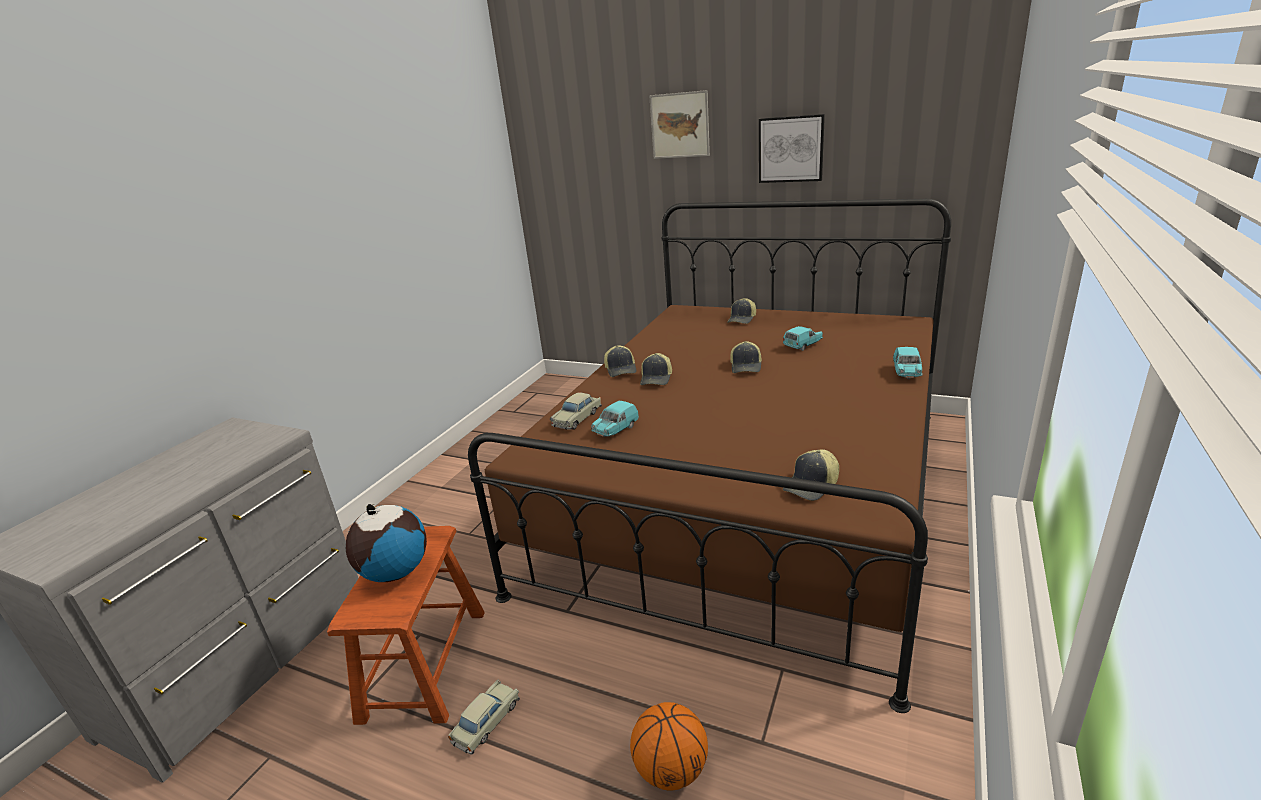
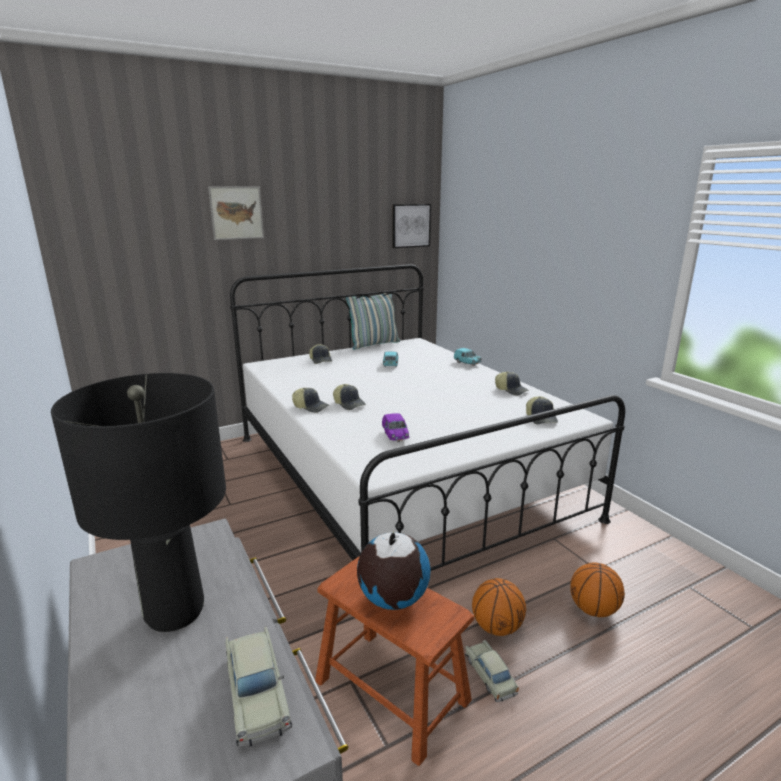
camera: 55 degrees left, 5 degrees down
(184, 470) = (176, 611): none -> black table lamp
(561, 694) = (496, 627): none -> basketball
(577, 418) = (354, 441): beige toy car -> beige toy car (257, 693)
(615, 430) = (395, 436): turquoise toy car -> purple toy car
(746, 367) = (386, 382): cap -> cap (511, 390)
(747, 493) = (401, 474): brown bed -> white bed
(791, 149) = (323, 233): picture -> picture (410, 225)
(844, 313) = (374, 344): none -> pillow

